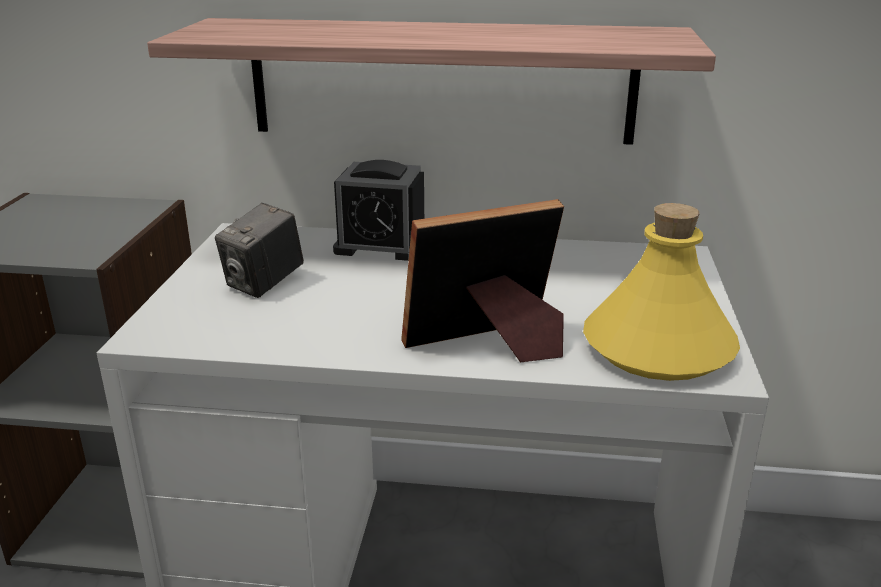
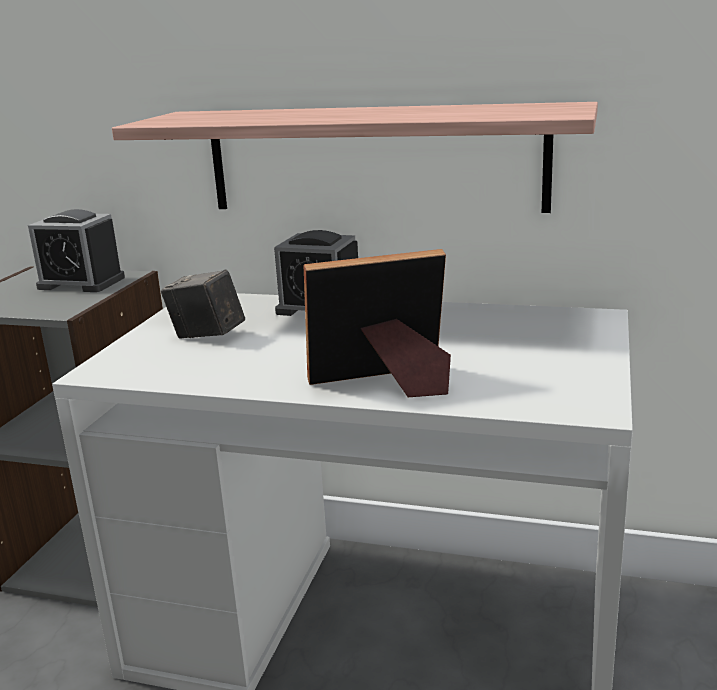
camera: 10 degrees right, 5 degrees down
(97, 216) = (81, 283): none -> alarm clock
(264, 284) = (207, 336): camera -> camera turned 75 degrees clockwise
(658, 348) = (541, 389): yellow bottle -> none

